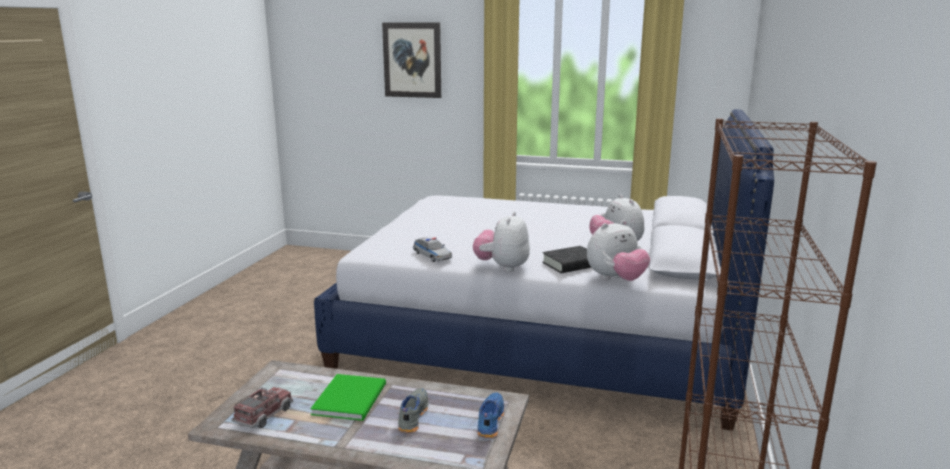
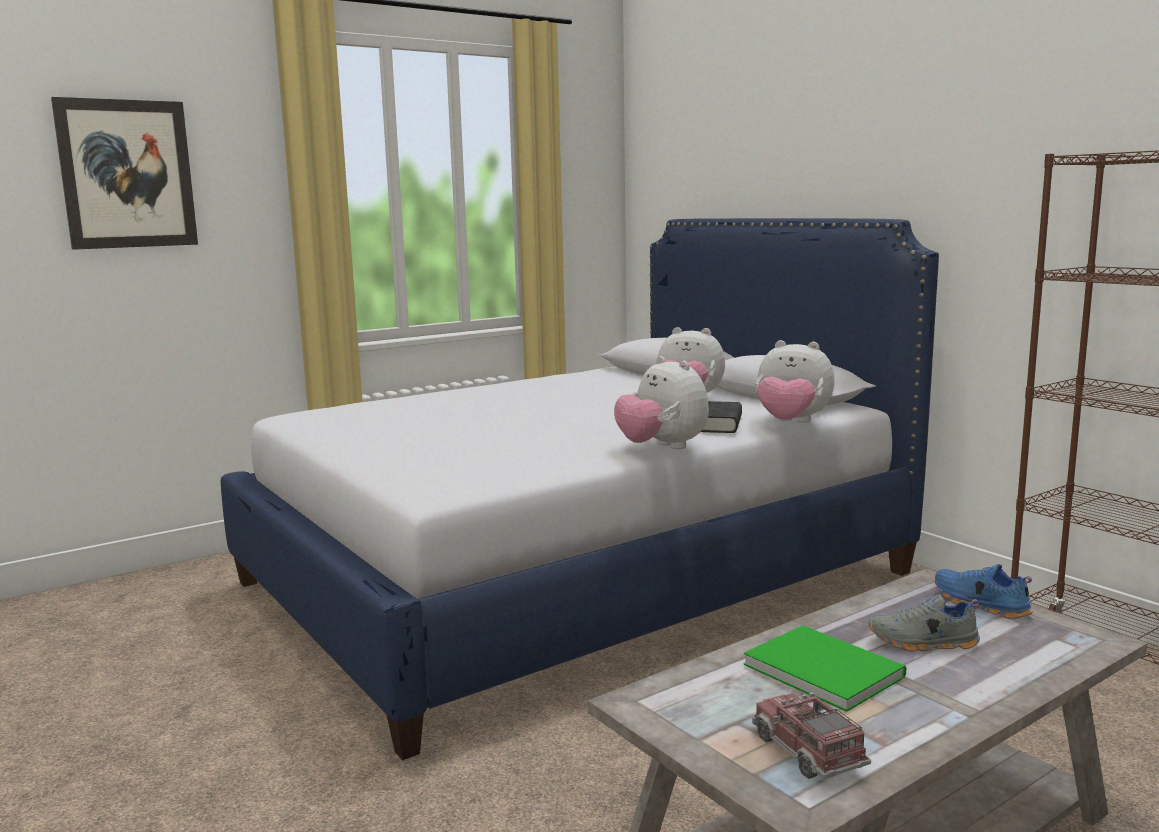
camera: 50 degrees left, 5 degrees down
(412, 416) = (923, 643): grey shoe -> grey shoe turned 45 degrees counterclockwise
(432, 255) = (545, 464): toy car -> none
(615, 280) = (791, 423): plush toy -> plush toy turned 105 degrees clockwise

